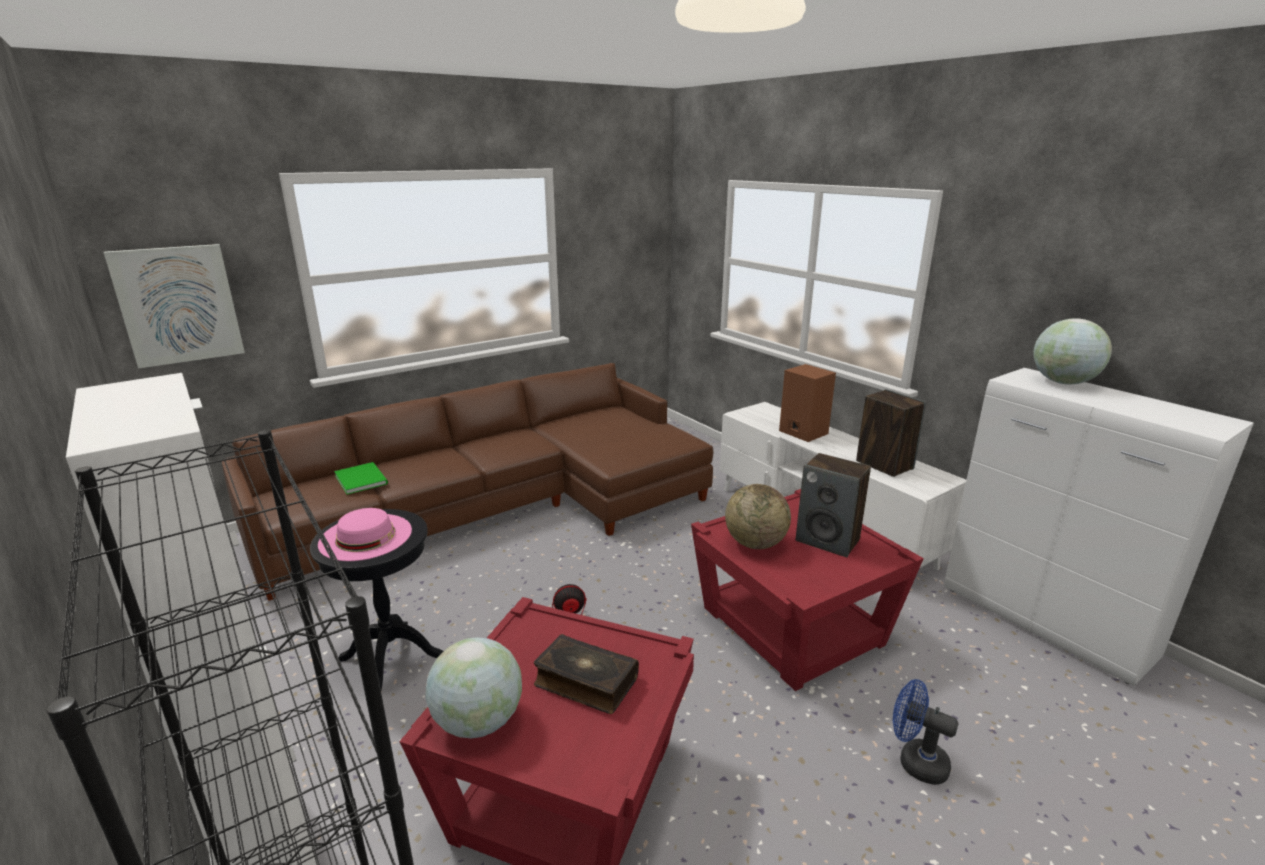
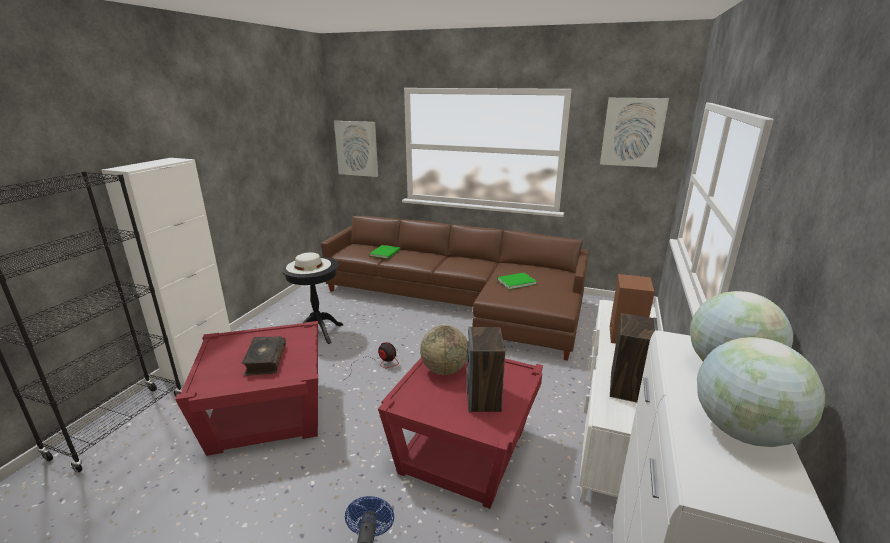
camera: 55 degrees right, 0 degrees up
(366, 536) = (308, 265): pink hat -> white hat
(478, 722) = (224, 346): globe -> globe (742, 431)
(603, 436) = (515, 281): none -> green book
(623, 220) = (632, 132): none -> picture

